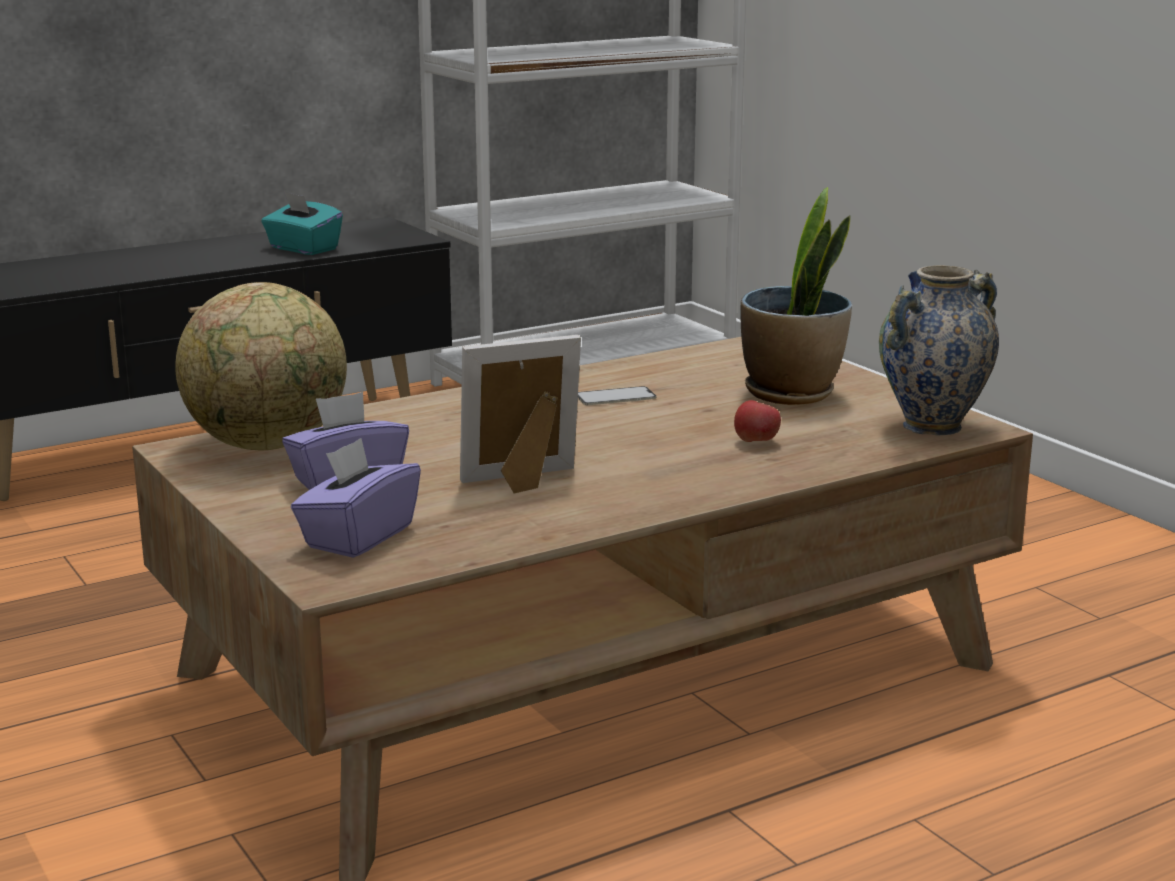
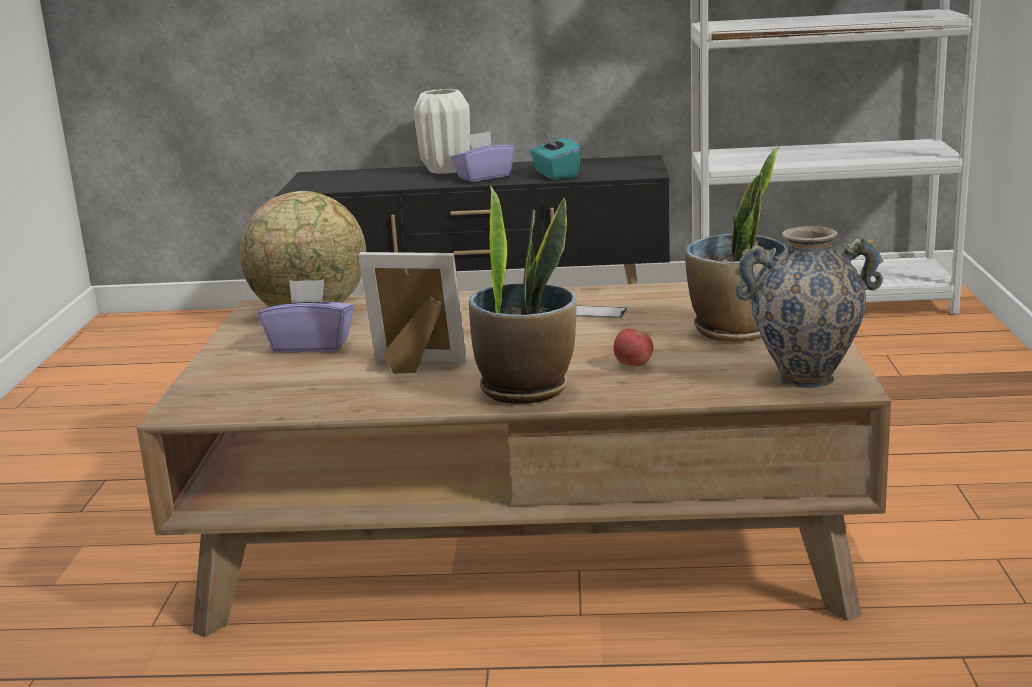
camera: 35 degrees right, 0 degrees up
(139, 255) = (447, 170): none -> white vase
(358, 537) = (249, 385): purple tissue box -> purple tissue box (484, 177)
(690, 482) = (526, 389): none -> potted plant

